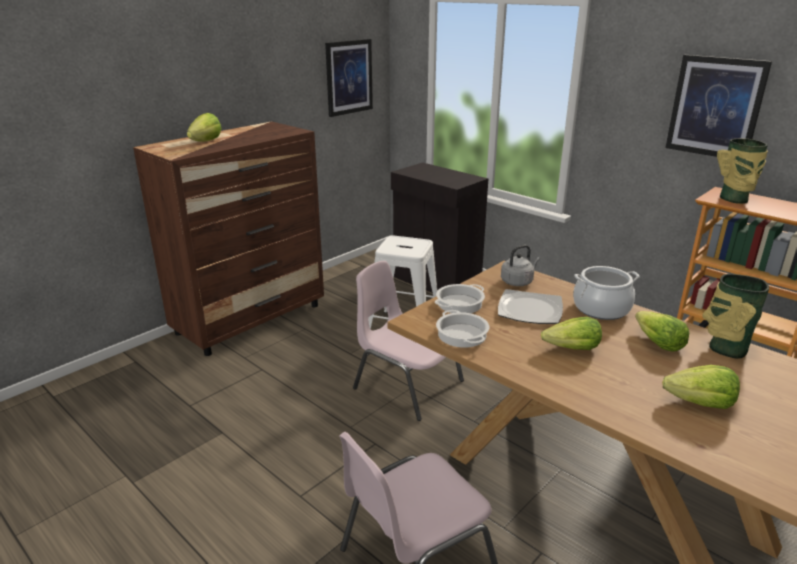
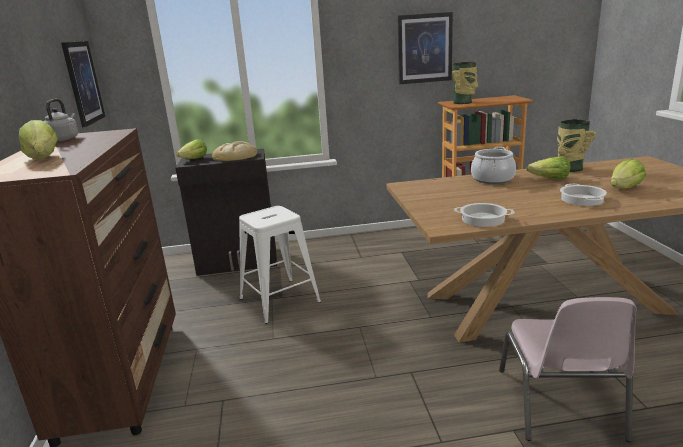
camera: 50 degrees left, 5 degrees down
(406, 384) = (353, 327): pink chair -> none
(449, 177) = (235, 156): none -> bread
(459, 303) = (434, 209): cooking pot -> cooking pot (581, 199)
(518, 281) = (425, 187): grey kettle -> grey kettle (63, 139)
(529, 309) = (470, 194): plate -> none
(572, 349) = (536, 197): lettuce -> lettuce (194, 159)

